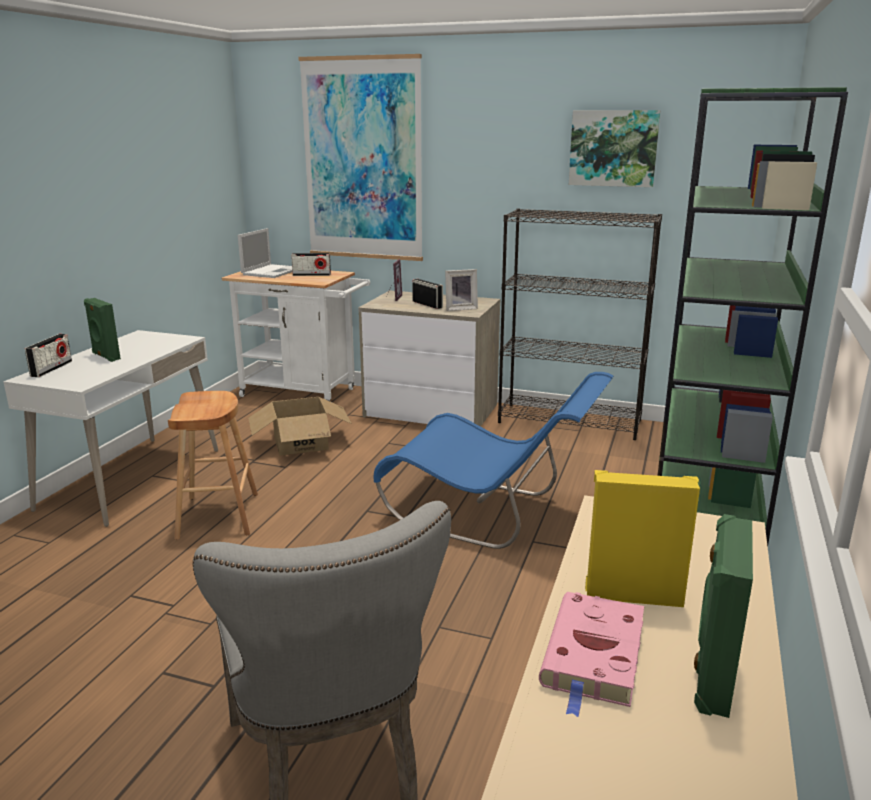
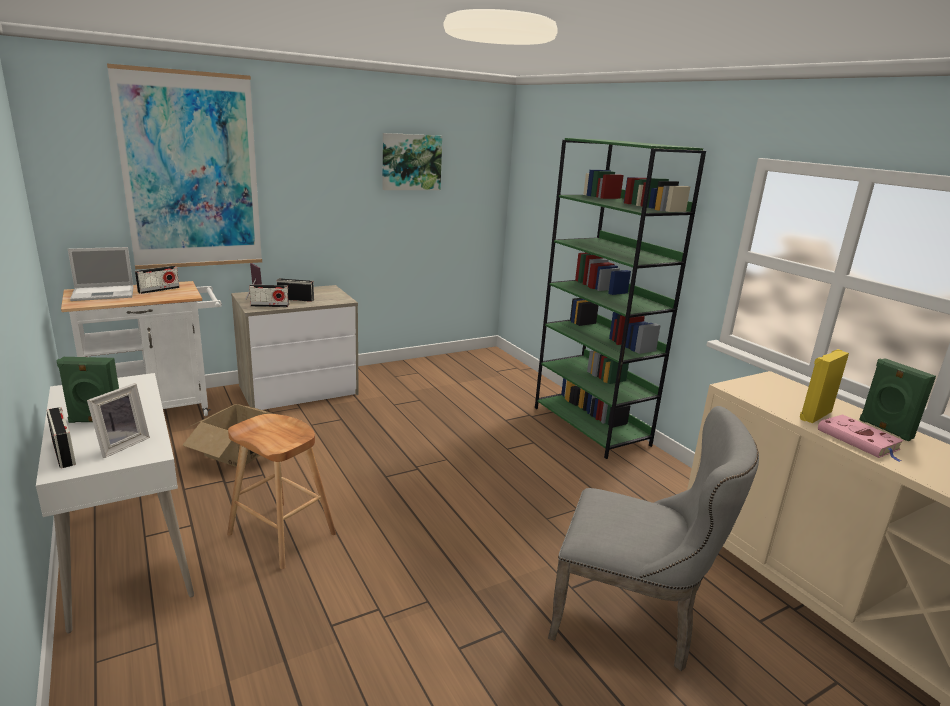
camera: 50 degrees left, 0 degrees up
(272, 271) = (105, 293): laptop -> laptop turned 90 degrees clockwise
(391, 305) = (270, 306): none -> radio
(460, 308) = (328, 298): picture frame -> picture frame (121, 445)
(489, 514) = (460, 444): blue chair -> none
(570, 421) = (403, 368): black bookcase -> none

